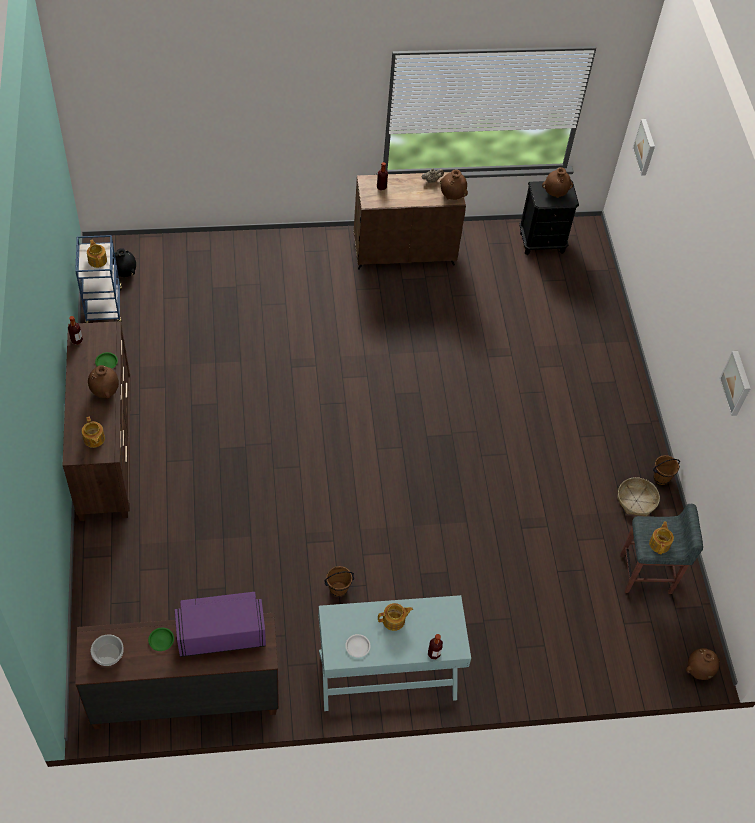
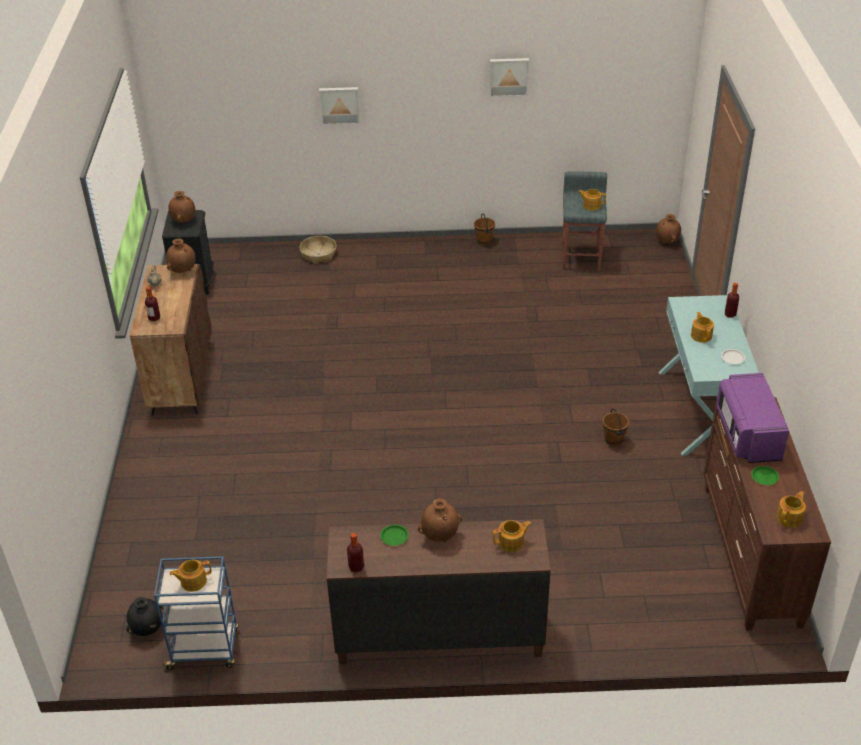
camera: 80 degrees left, 15 degrees down
(108, 654) = (790, 517): bowl -> teapot
(636, 500) = (507, 256): basket -> basket (318, 254)
(645, 147) = (203, 111): picture -> picture (339, 105)

